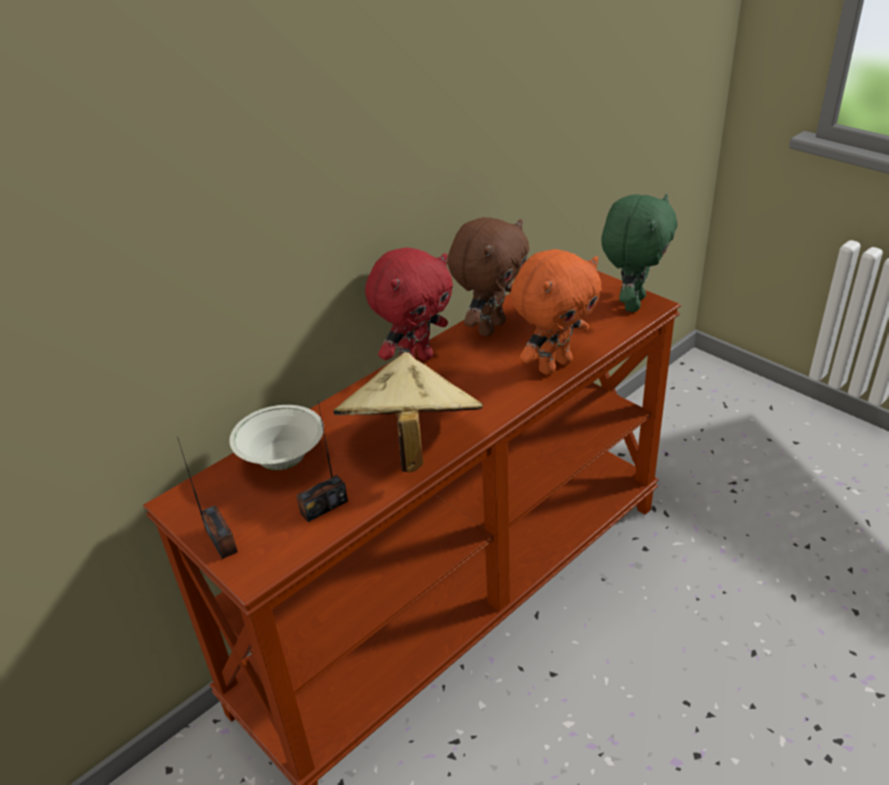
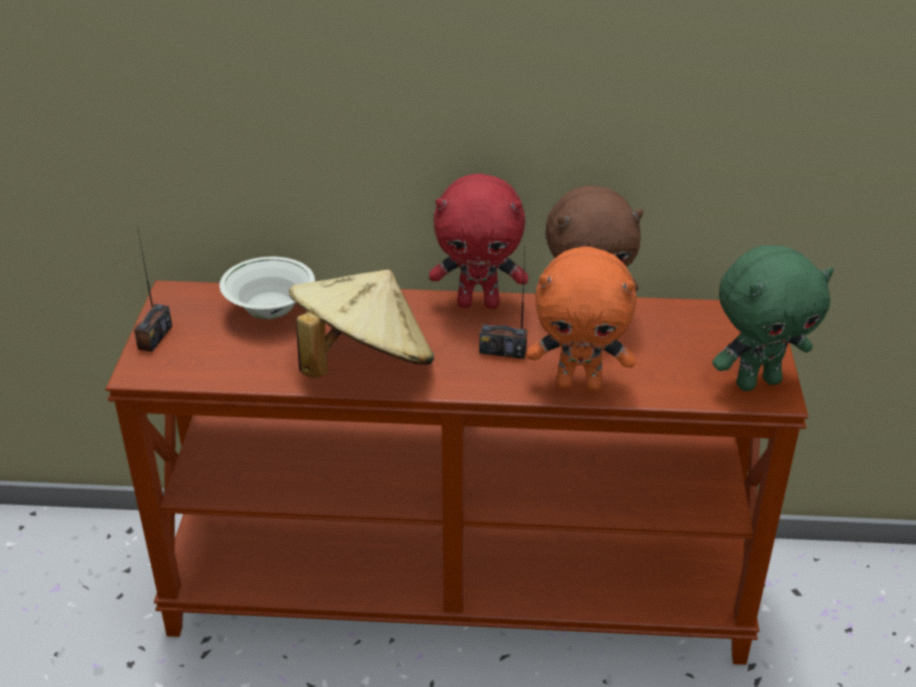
camera: 45 degrees right, 0 degrees up
(324, 507) = (241, 363): radio -> radio (503, 351)

